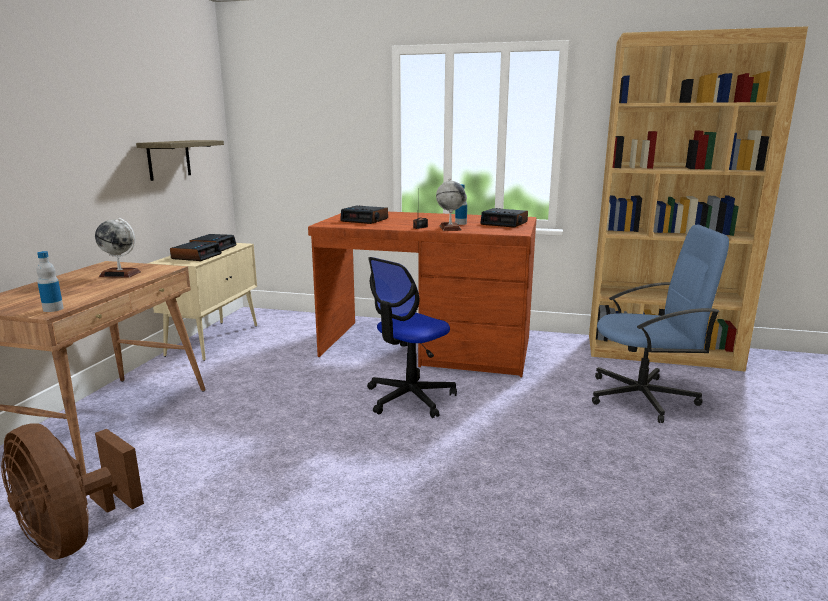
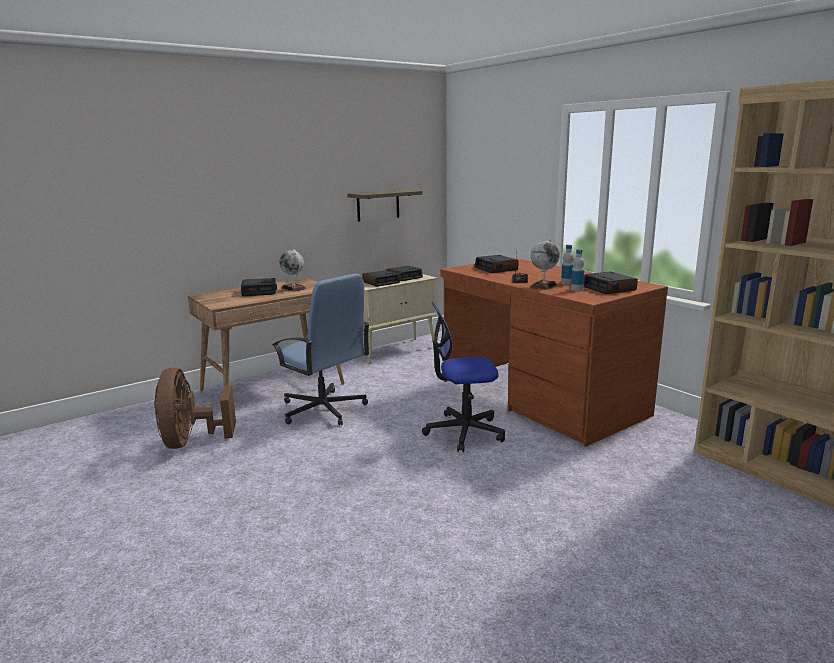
camera: 40 degrees right, 0 degrees up
(53, 309) = (224, 304): bottle -> bottle (576, 289)
(74, 285) = (259, 291): none -> alarm clock
(643, 397) = (682, 505): blue office chair -> blue office chair (323, 410)

